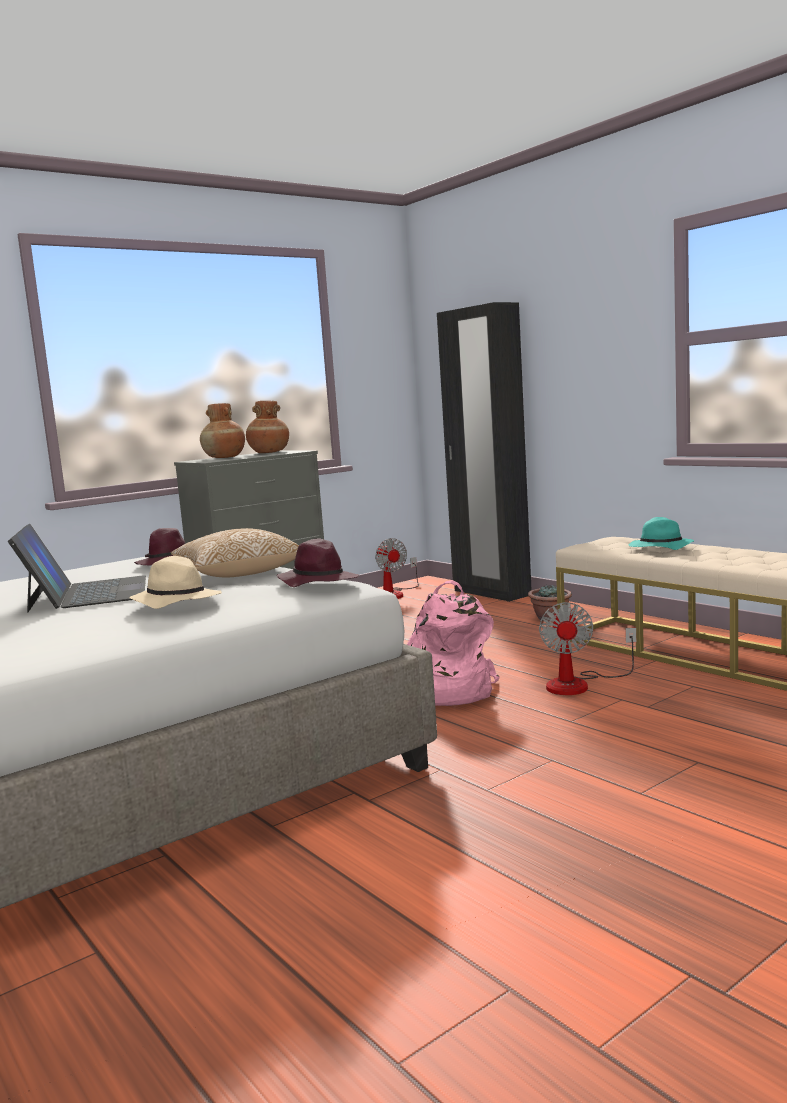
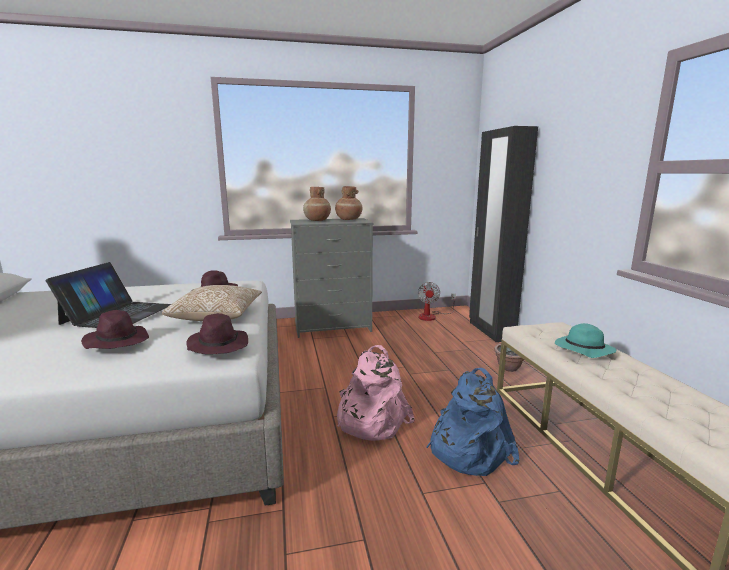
camera: 25 degrees right, 5 degrees up
(175, 602) = (116, 341): beige hat -> purple hat
(579, 684) = (467, 449): fan -> blue backpack

